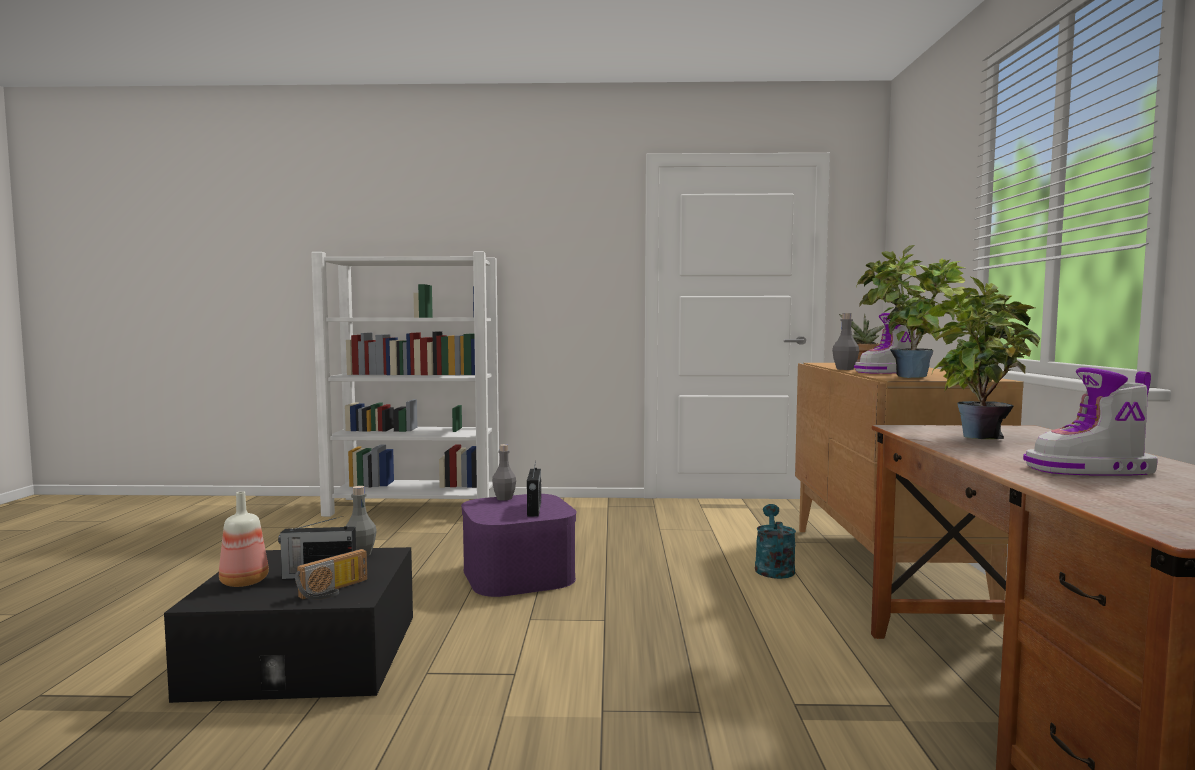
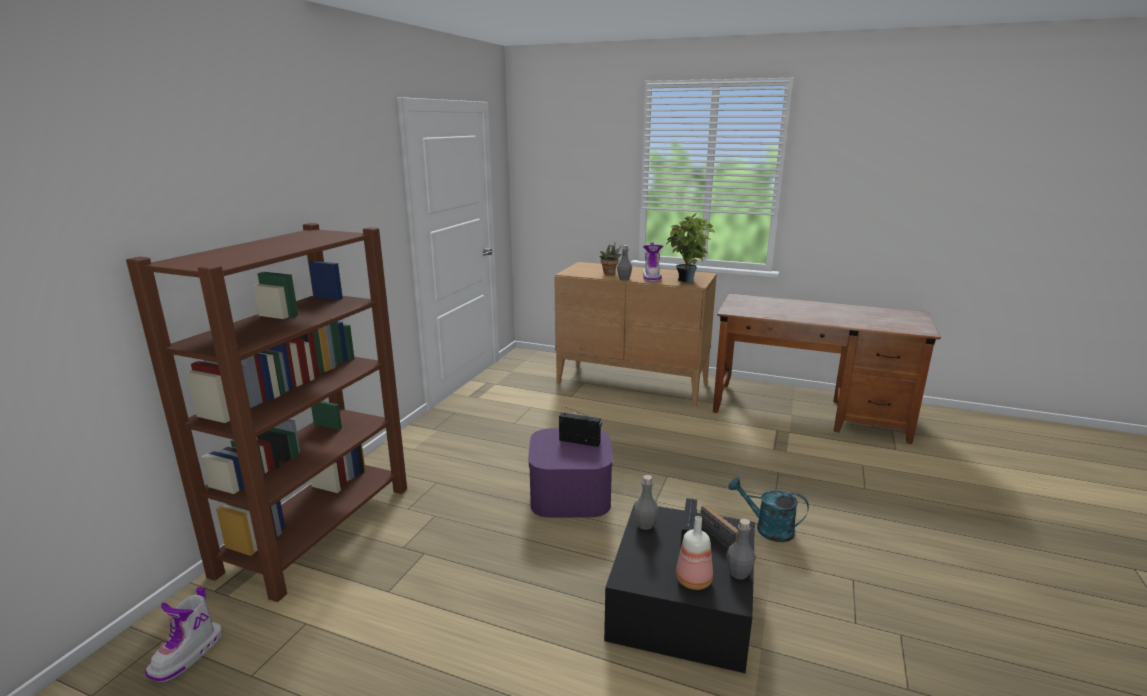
camera: 70 degrees left, 15 degrees up
(415, 507) = (317, 528): white bookcase -> brown bookcase
(504, 498) = (538, 449): grey bottle -> grey bottle (739, 573)
(773, 568) = (614, 408): turquoise watering can -> turquoise watering can (767, 529)
(975, 436) = (759, 308): potted plant -> none
(1091, 470) = (836, 315): boot -> boot (188, 655)

